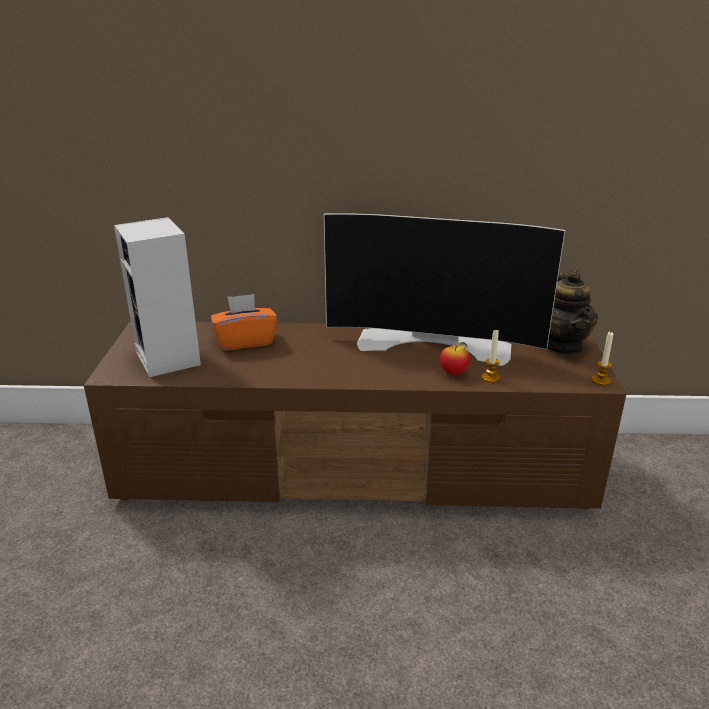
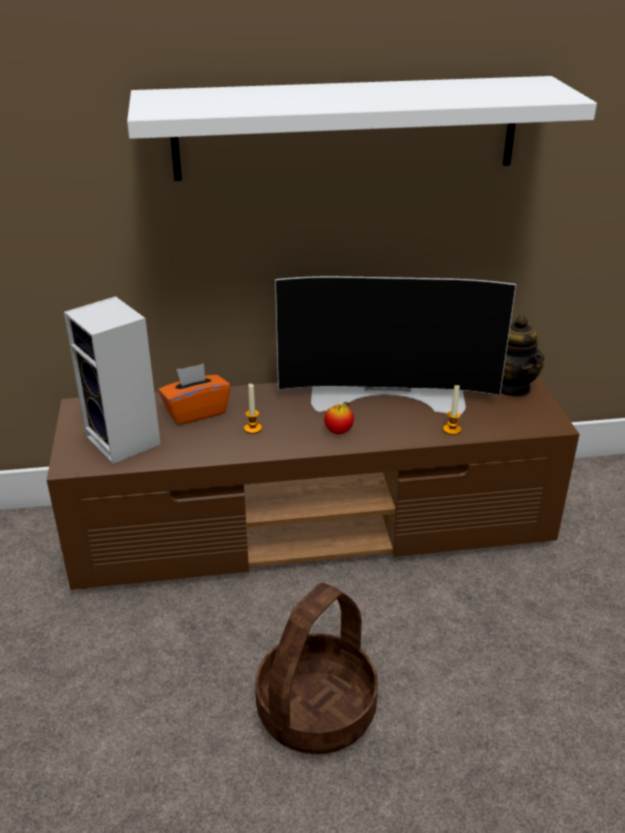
camera: 10 degrees left, 5 degrees up
(307, 649) = (316, 709): none -> basket
(403, 69) = (346, 128): none -> white shelf
(453, 373) = (415, 428): apple -> apple (338, 431)
(601, 380) = (554, 422): candle -> candle (253, 428)

